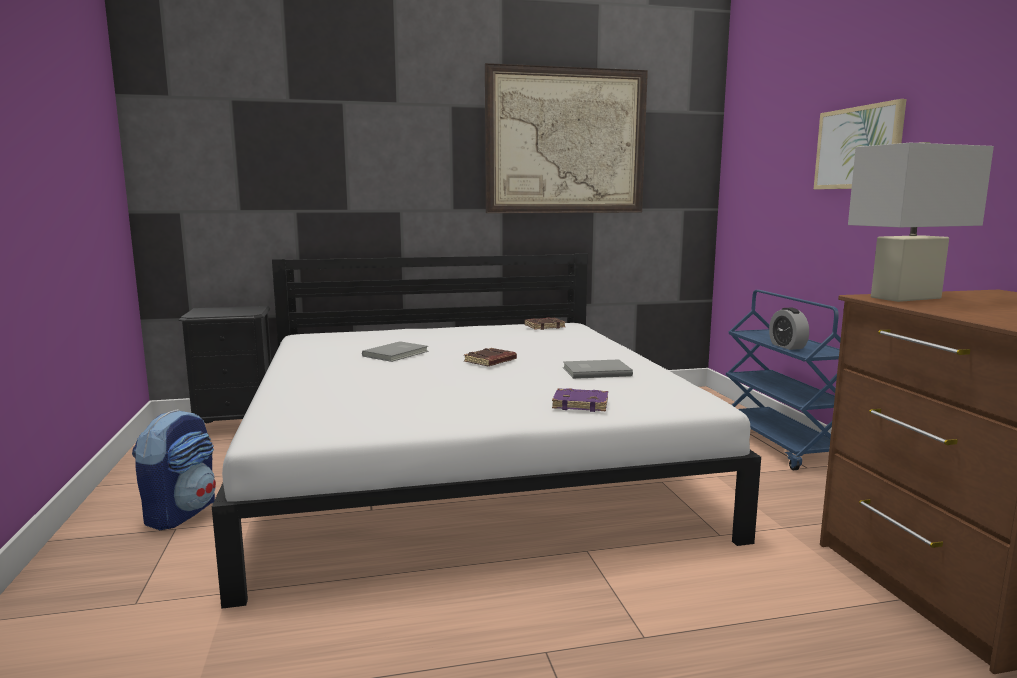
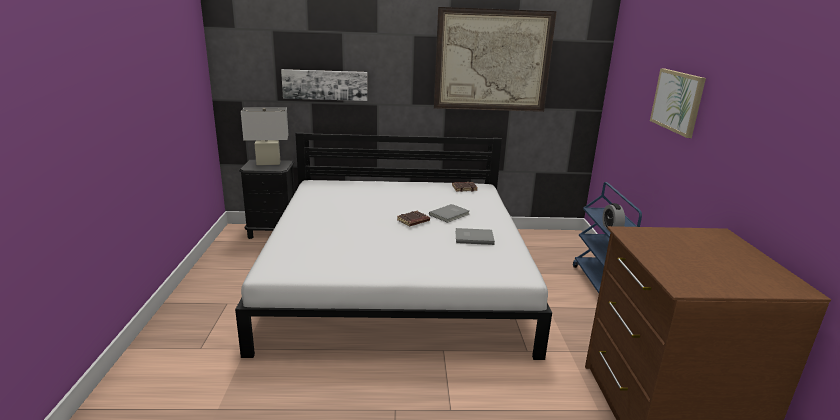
camera: 10 degrees right, 10 degrees up
(181, 513) = (231, 293): backpack -> none
(318, 182) = (325, 85): none -> picture
(397, 354) = (361, 207): grey book -> grey book (450, 214)
(581, 404) = (448, 268): purple book -> none
(905, 298) = (646, 236): white table lamp -> white table lamp (268, 163)

